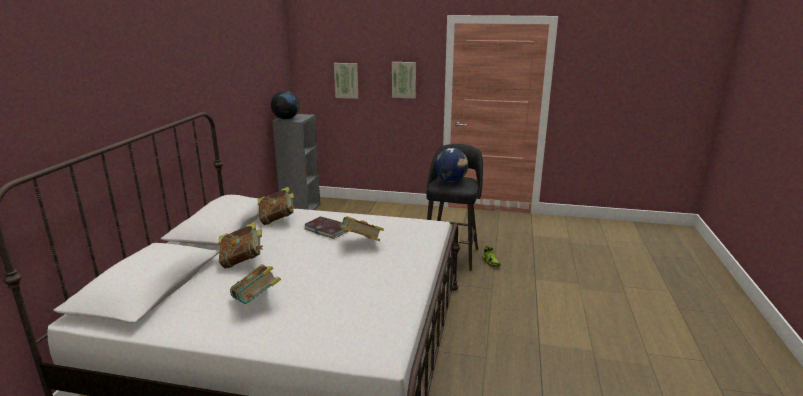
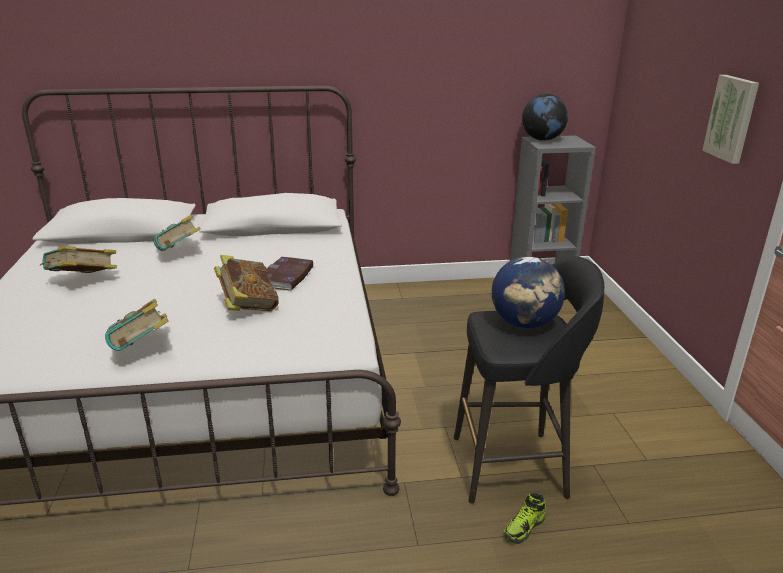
camera: 70 degrees right, 5 degrees up
(278, 220) = (302, 244): book -> book (142, 349)
(346, 80) = (664, 100): picture -> none

